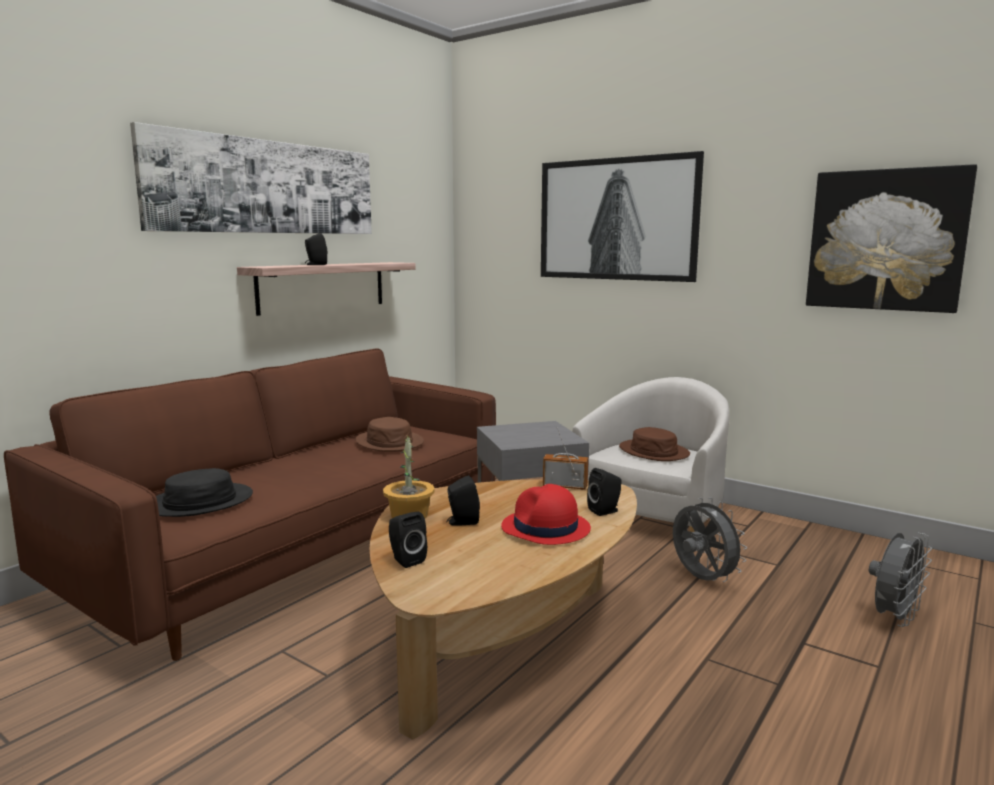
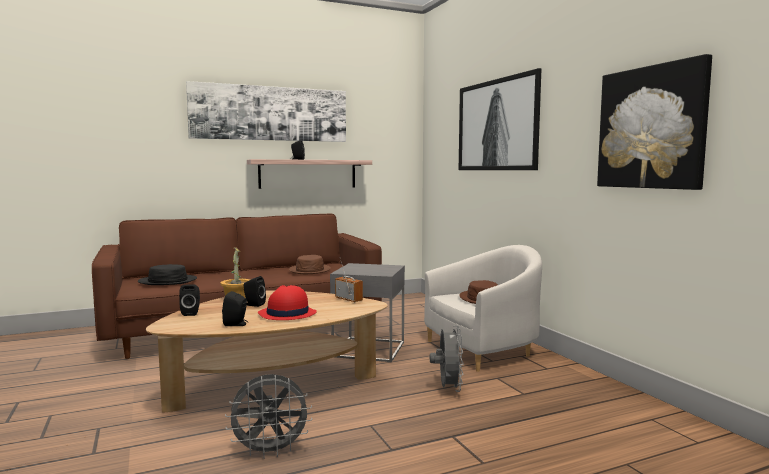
camera: 30 degrees right, 5 degrees down
(605, 511) = (340, 312): black speaker -> black speaker (236, 324)
(894, 618) = (556, 443): grey fan -> grey fan (270, 451)

